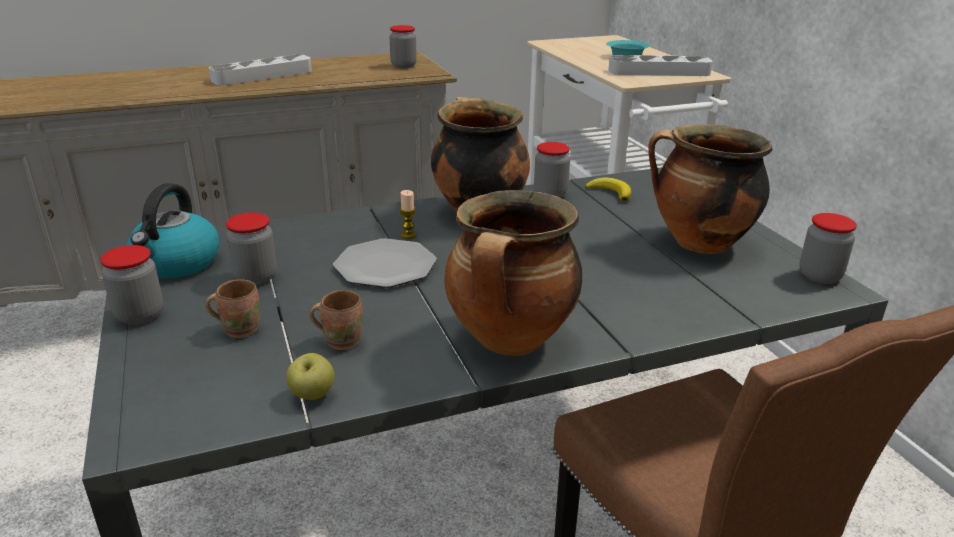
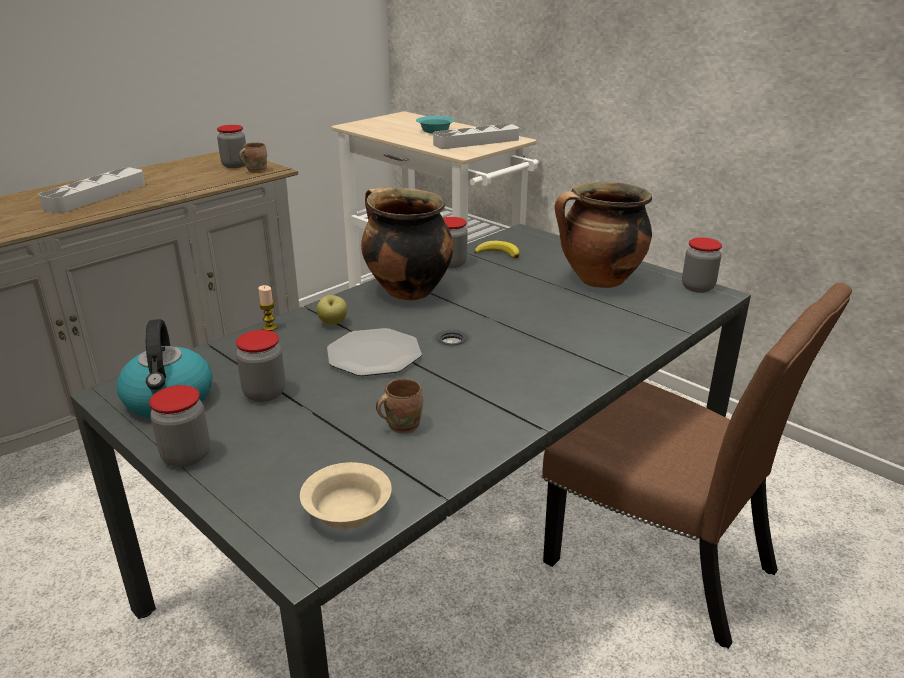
camera: 25 degrees left, 0 degrees up
(214, 406) = (349, 509): none -> beige bowl
(239, 328) = (299, 441): brown mug -> brown mug (255, 170)
(312, 395) = (424, 474): apple -> apple (333, 323)
(408, 235) = (367, 324): candle -> candle (269, 327)
(511, 341) = (535, 389): cooking pot -> none

